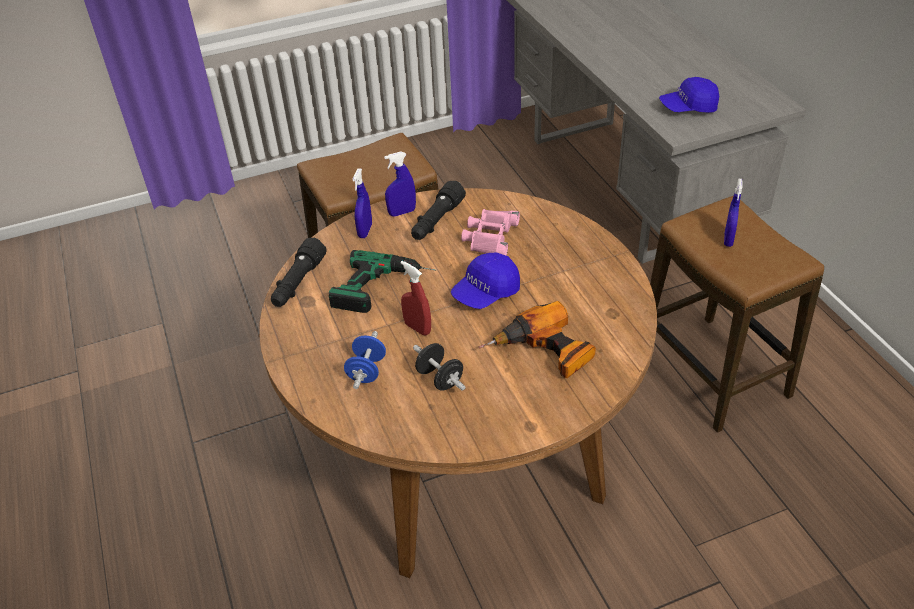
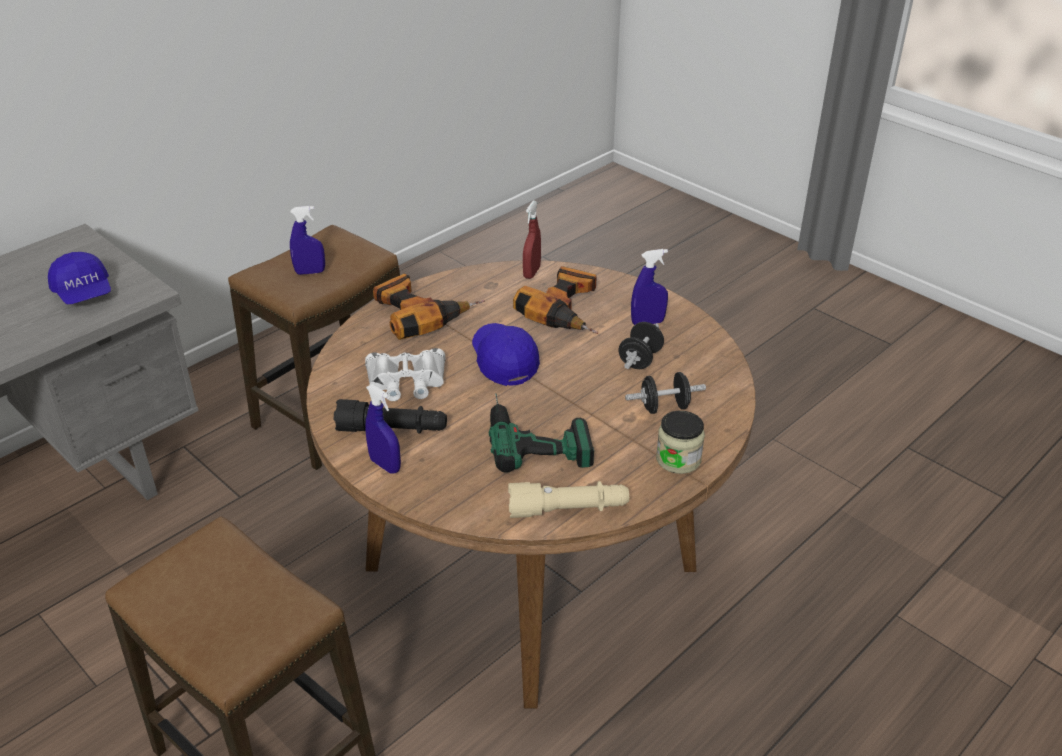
camera: 115 degrees left, 5 degrees down
(298, 283) = (568, 510): black flashlight -> beige flashlight
(302, 356) = (678, 459): none -> jar
(365, 231) = (438, 486): blue spray bottle -> blue spray bottle (647, 322)
(367, 371) = (664, 407): blue dumbbell -> black dumbbell
(417, 328) = (583, 392): red spray bottle -> red spray bottle (531, 272)
(486, 293) = (504, 361): blue cap -> blue cap turned 135 degrees counterclockwise
(490, 237) = (406, 381): pink binoculars -> white binoculars
(583, 261) = (421, 313): none -> power drill

